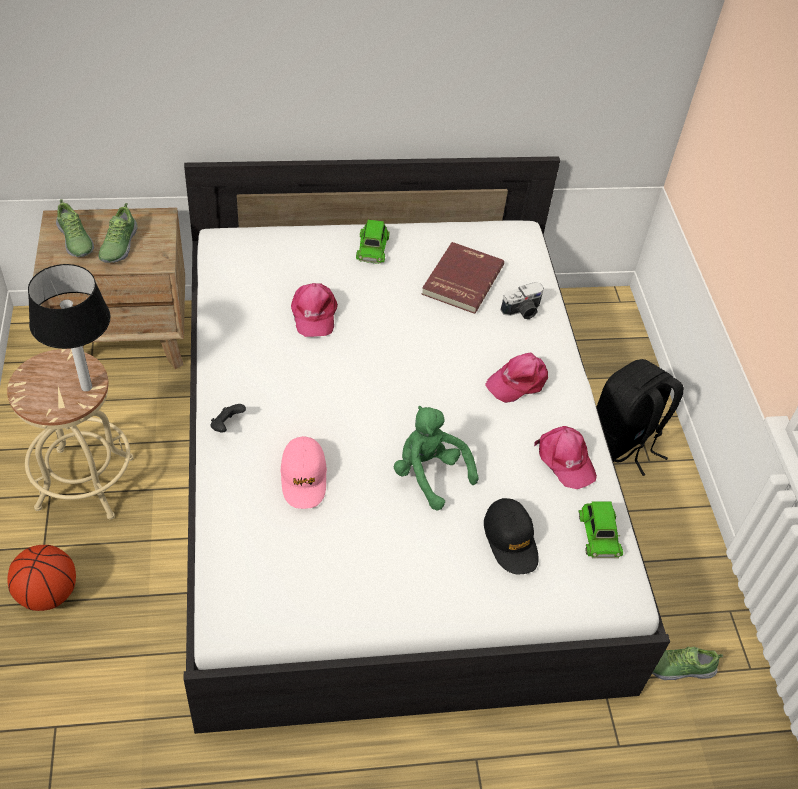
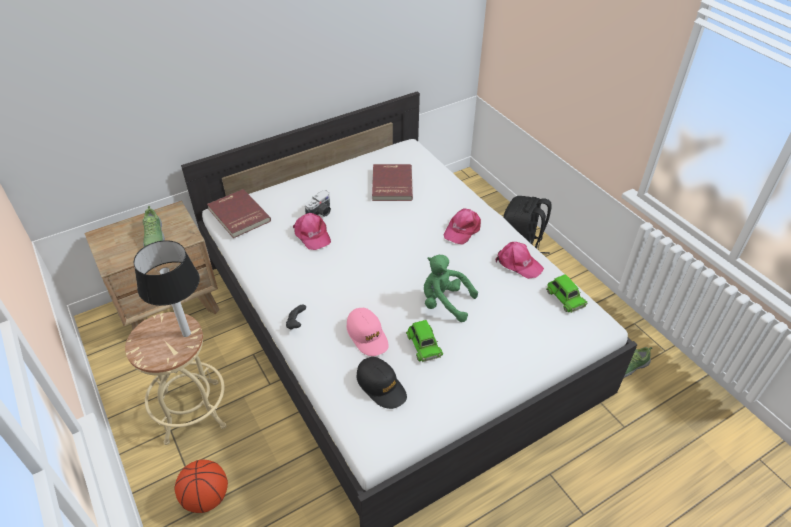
camera: 20 degrees left, 5 degrees down
(75, 240) = (120, 244): shoe -> none
(237, 252) = (238, 215): none -> red book
(372, 247) = (324, 184): green toy car -> green toy car (423, 344)
(511, 540) = (518, 322): black cap -> black cap (381, 386)
(522, 311) = (439, 190): camera -> camera (320, 212)

